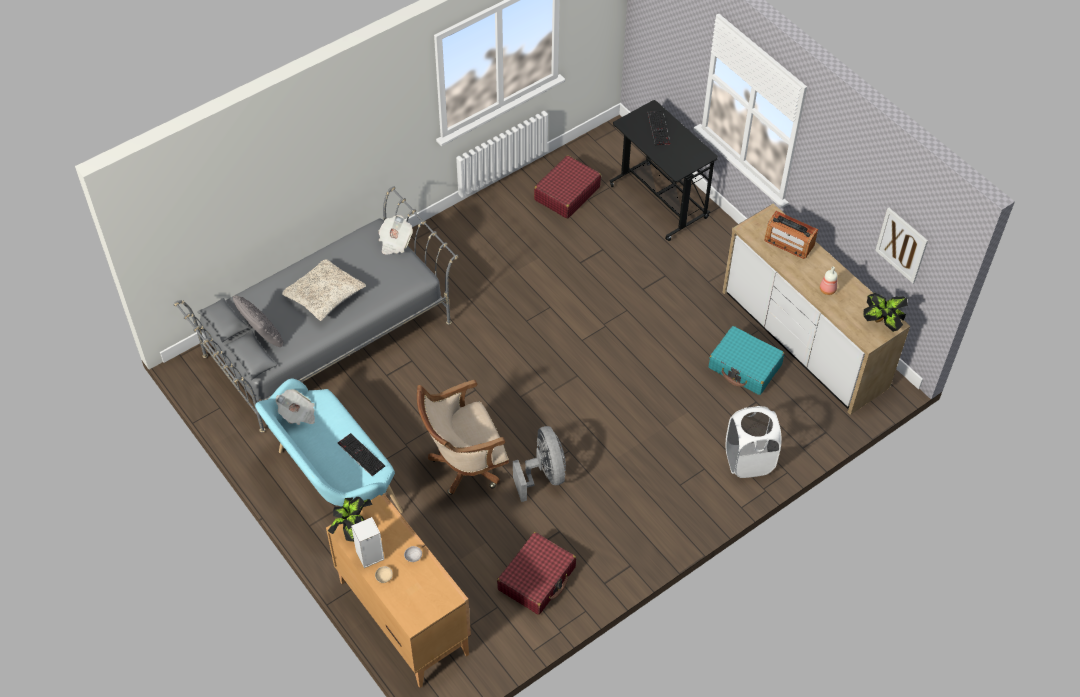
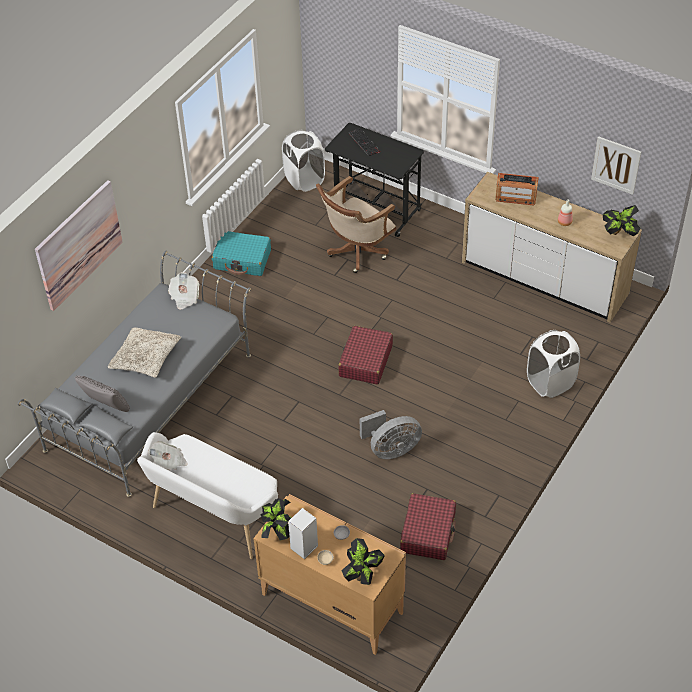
camera: 20 degrees left, 5 degrees down
(281, 160) = (78, 244): none -> picture
(332, 483) = (214, 516): turquoise bench -> white bench
(360, 454) = (241, 476): keyboard -> none
(413, 606) = (362, 575): none -> potted plant
(464, 468) = (321, 466): office chair -> office chair (356, 254)
(543, 475) = (391, 449): grey fan -> grey fan turned 105 degrees clockwise
(566, 193) = (295, 225): red suitcase -> red suitcase (365, 361)
(601, 145) = (304, 180): none -> white laundry basket
(745, 367) = (509, 313): turquoise suitcase -> turquoise suitcase (242, 260)

